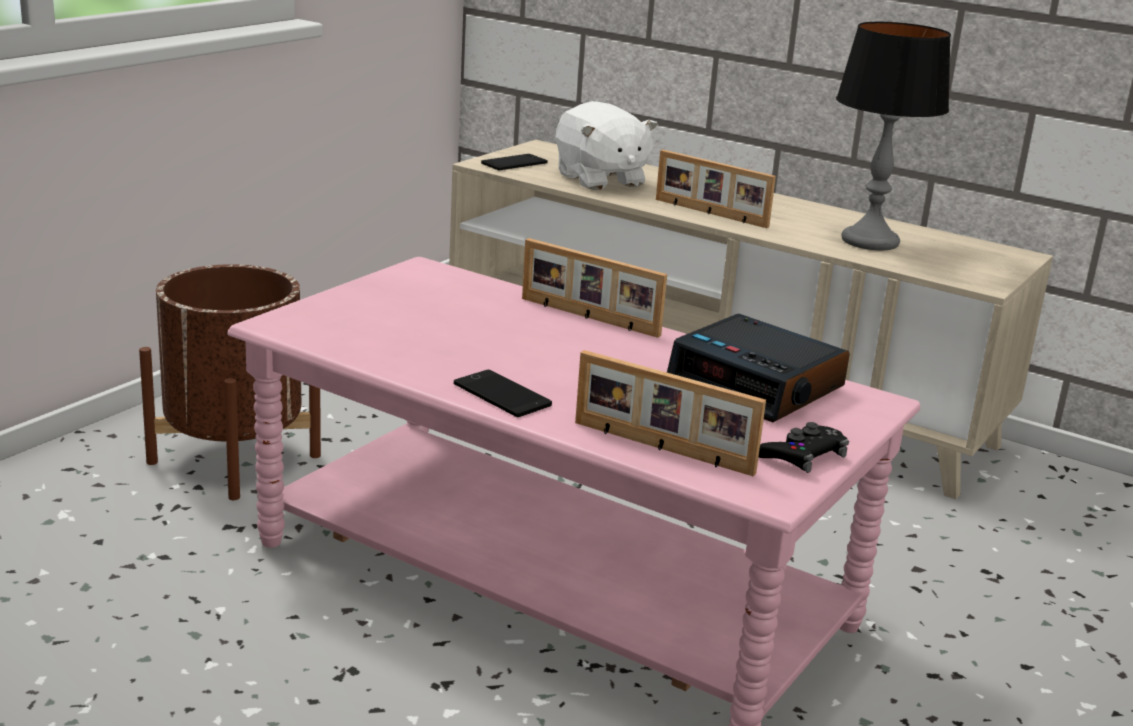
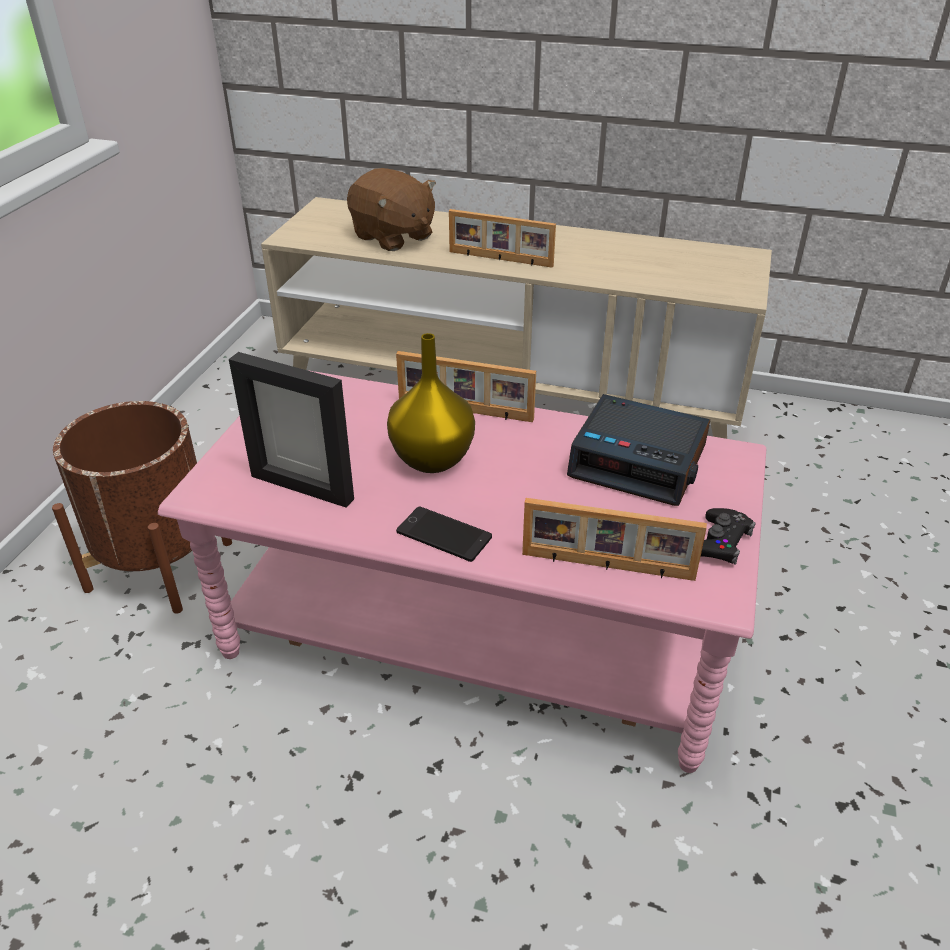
camera: 15 degrees left, 15 degrees up
(381, 337) = (303, 486): none -> picture frame
(514, 163) = (313, 231): phone -> none
(530, 343) = (434, 458): none -> yellow vase
(600, 180) = (393, 237): white plush toy -> brown plush toy
(869, 241) = (636, 265): table lamp -> none

